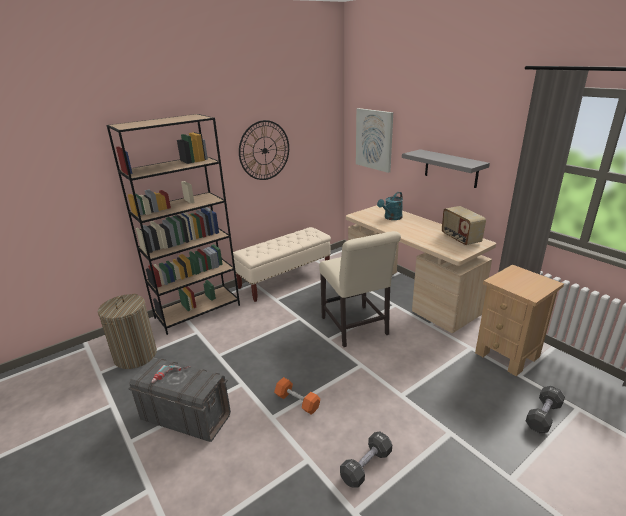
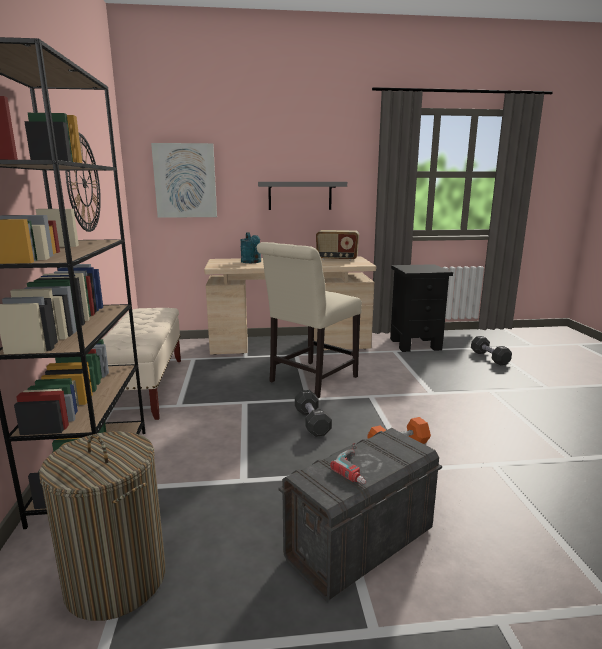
camera: 60 degrees left, 10 degrees down
(356, 329) = (309, 381): beige chair -> beige chair turned 120 degrees clockwise
(366, 466) = (514, 436): black dumbbell -> black dumbbell (312, 422)
(507, 355) = (416, 344): beige nightstand -> black nightstand

